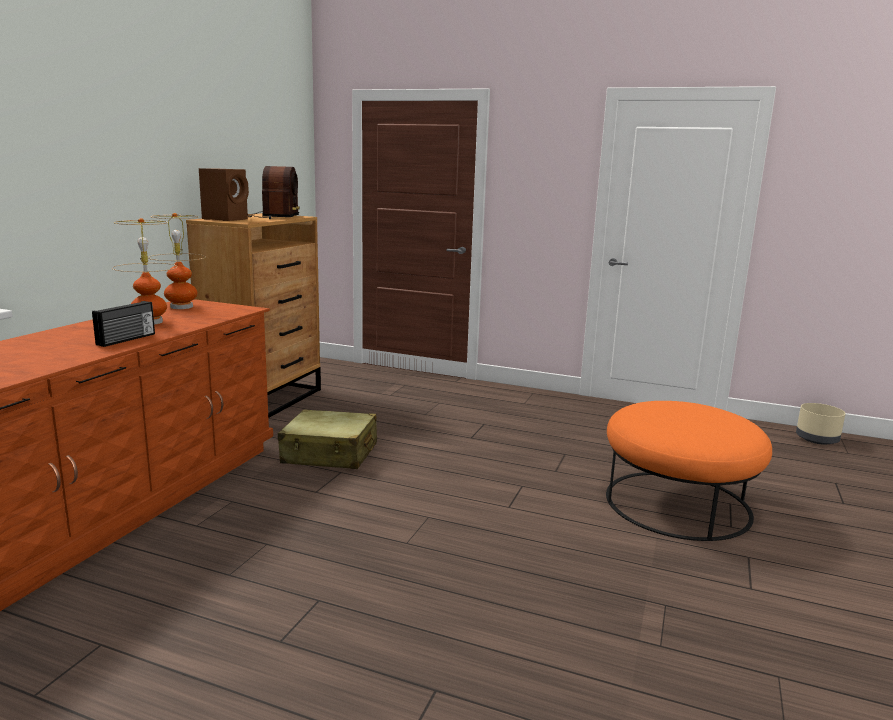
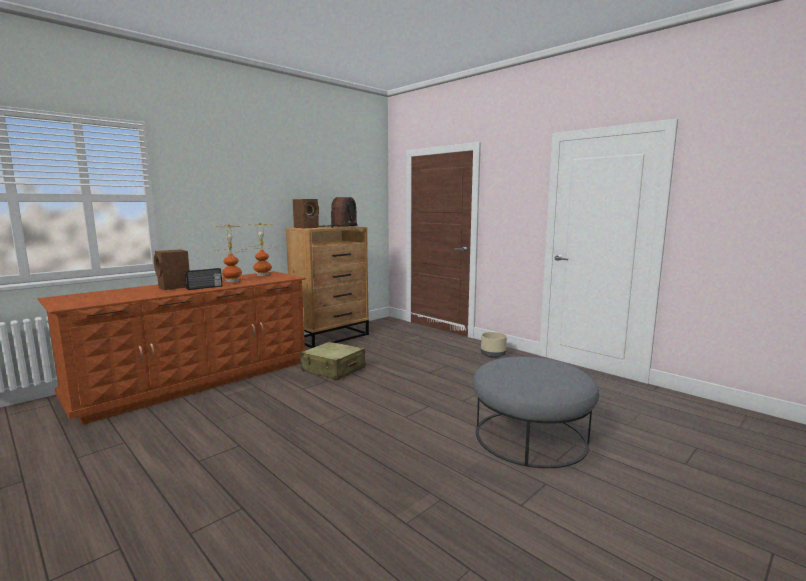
camera: 25 degrees right, 5 degrees down
(61, 343) = (174, 287): none -> brown speaker
(677, 504) = (530, 437): orange ottoman -> grey ottoman
(816, 439) = (718, 412): beige planter -> beige planter (492, 355)

